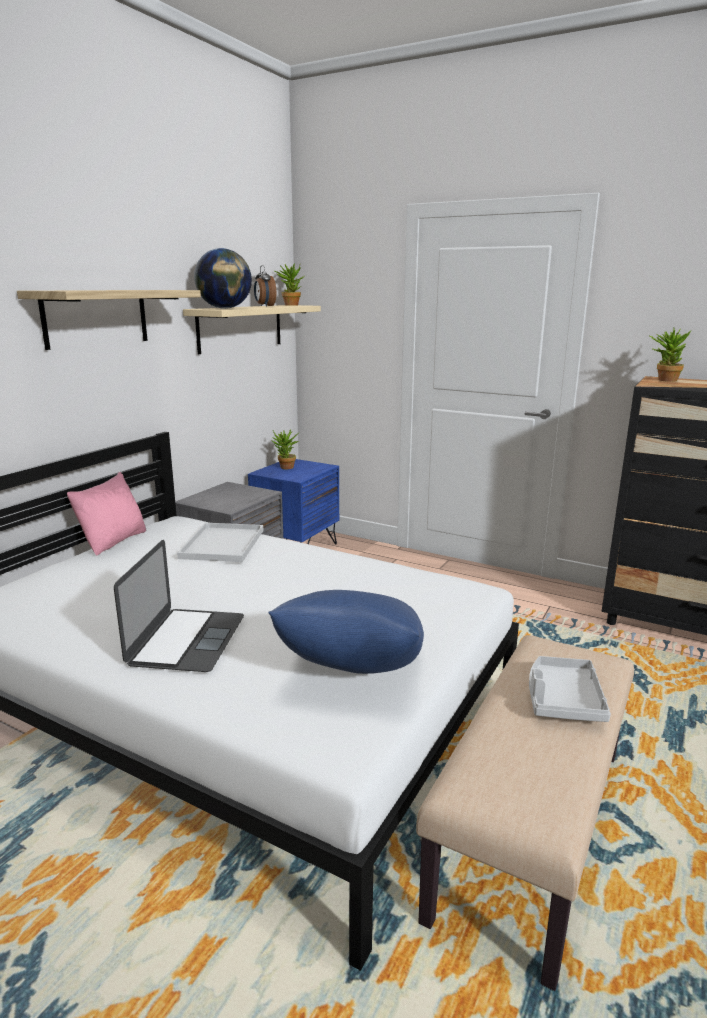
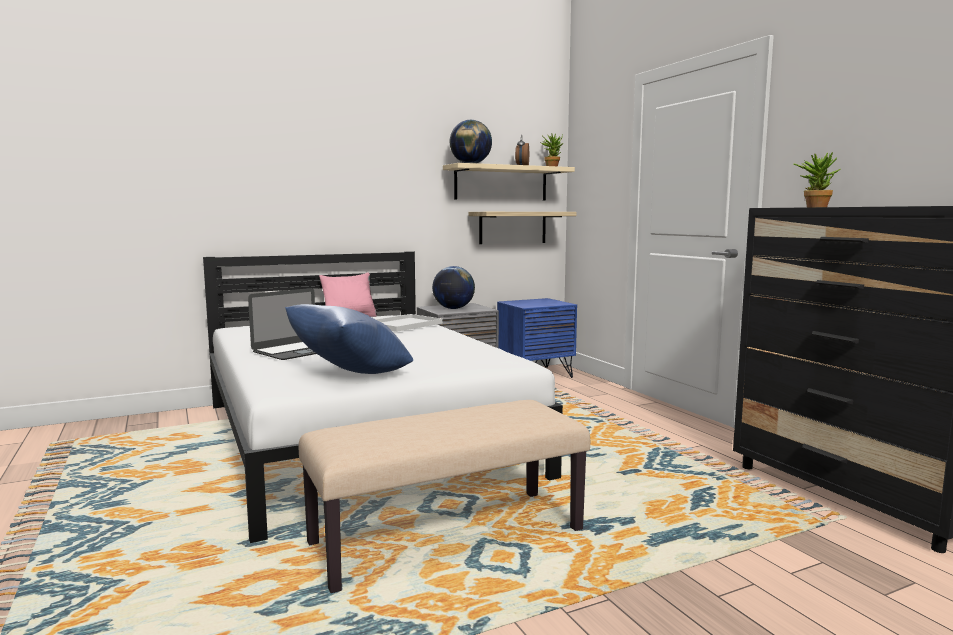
camera: 35 degrees right, 10 degrees down
(96, 317) = (366, 166): shelf -> shelf (512, 227)
(227, 498) = (453, 308): none -> globe
(285, 468) = (531, 301): potted plant -> none
(563, 699) = (472, 420): grey tray -> none

